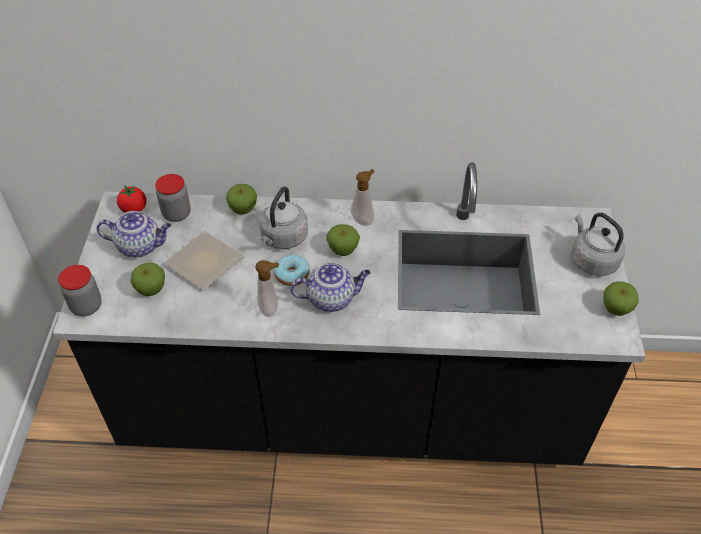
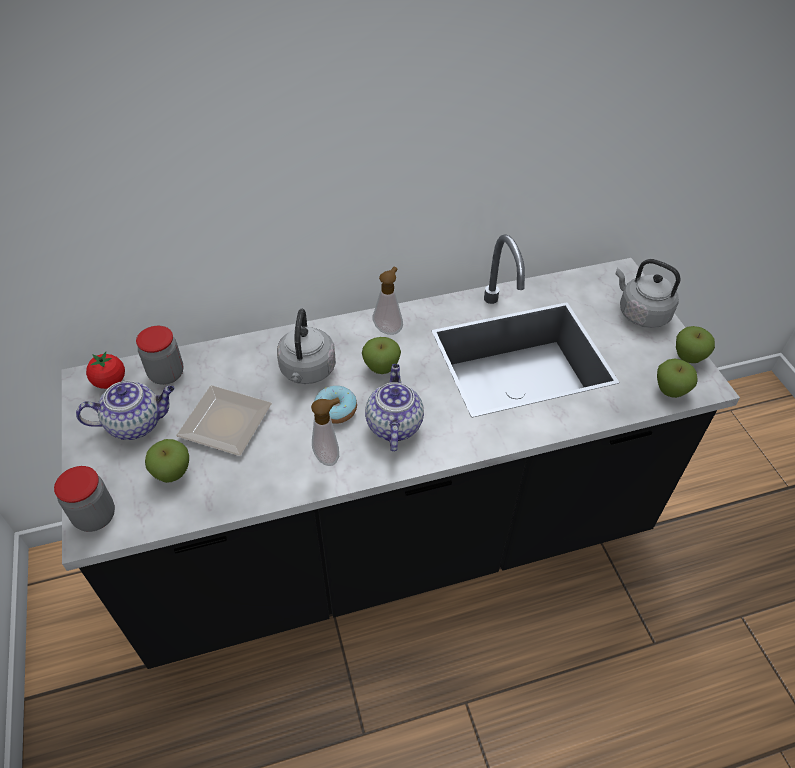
camera: 20 degrees left, 0 degrees up
(243, 210) = (246, 350): apple -> apple (670, 390)
(332, 298) = (393, 425): teapot -> teapot turned 60 degrees counterclockwise

